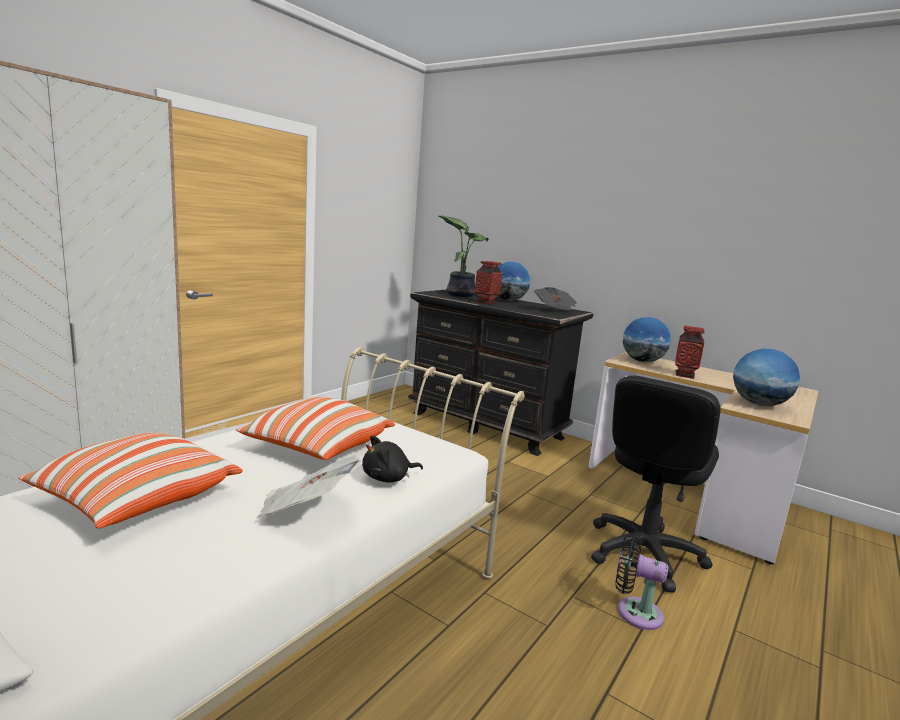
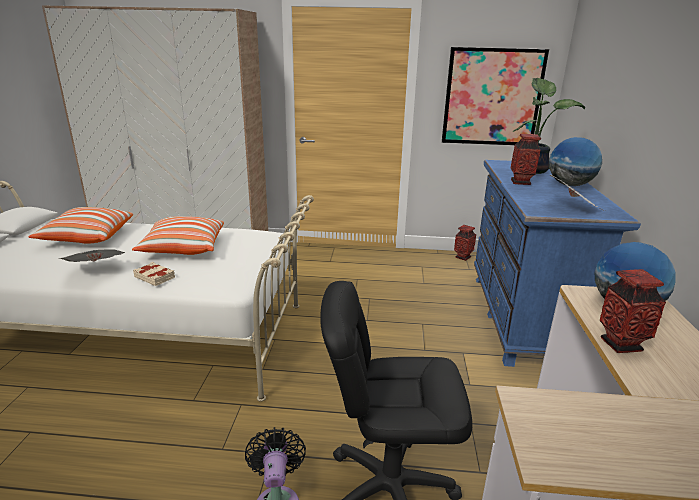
camera: 60 degrees right, 10 degrees up
(370, 401) = (463, 257): none -> vase
(374, 234) = (492, 97): none -> picture
(388, 478) = (155, 277): black plush toy -> beige book
(486, 425) = (520, 318): black dresser -> blue dresser
(759, 404) = (580, 422): globe -> none

